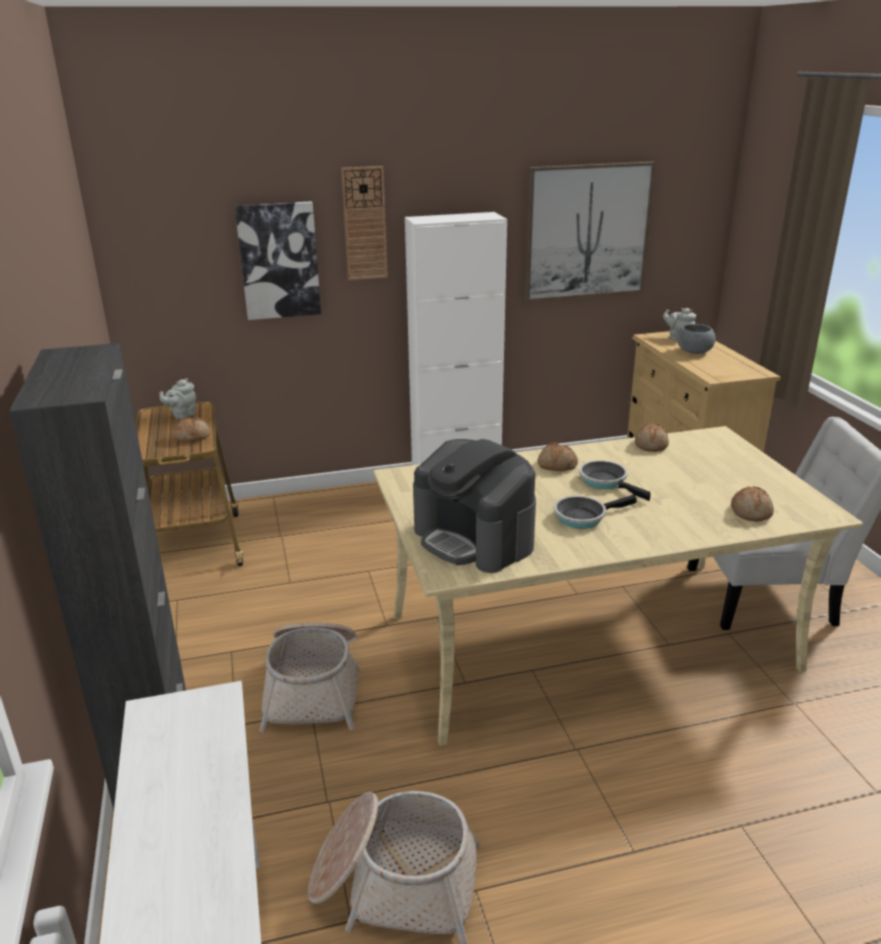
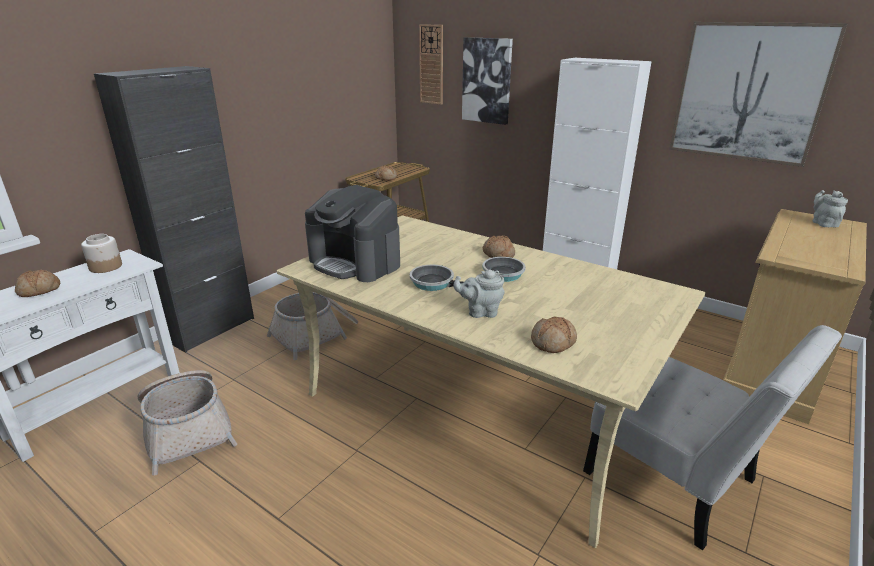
camera: 50 degrees right, 0 degrees up
(174, 736) = (106, 266): none -> jar
(182, 415) = (405, 169): grey teapot -> grey teapot (480, 312)
(364, 224) = (546, 60): wall clock -> wall clock (431, 65)
(474, 539) = (355, 262): coffee machine -> coffee machine turned 60 degrees counterclockwise
(651, 445) = (598, 274): bread -> bread (39, 290)
(694, 352) = (811, 235): grey bowl -> none

